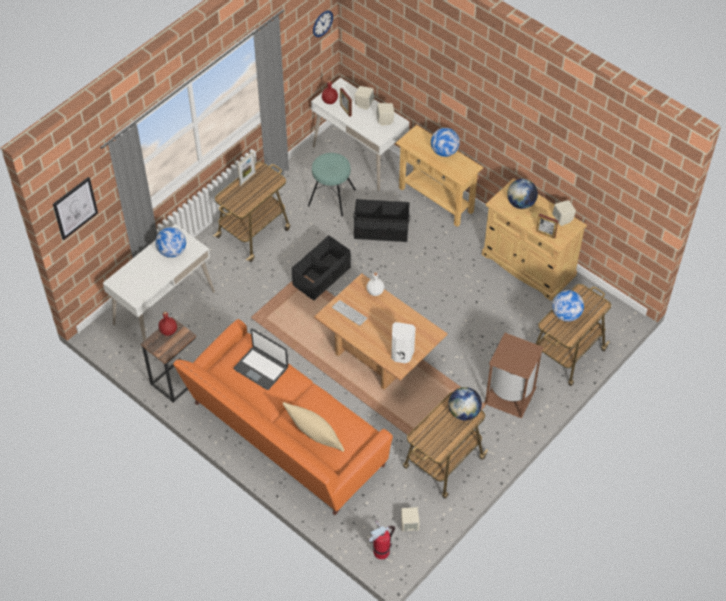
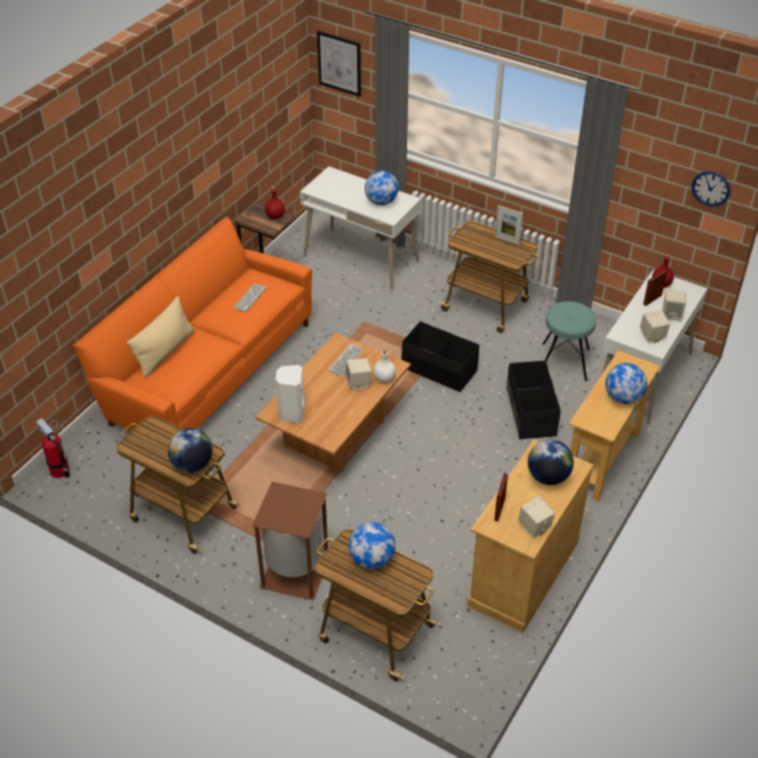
camera: 80 degrees right, 10 degrees down
(261, 368) = (250, 298): laptop -> keyboard
(409, 524) = (95, 491): beige speaker -> beige speaker (358, 383)

